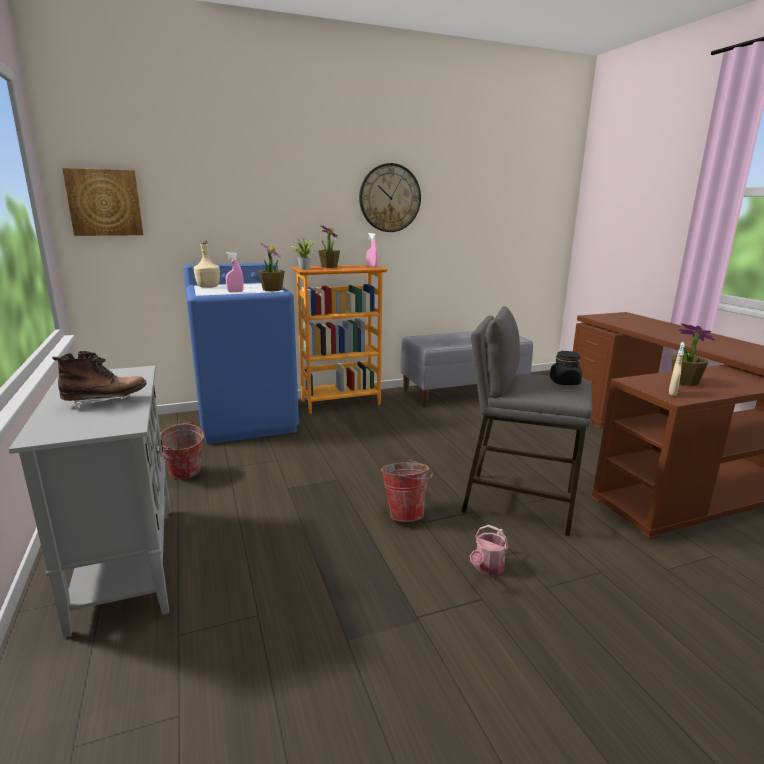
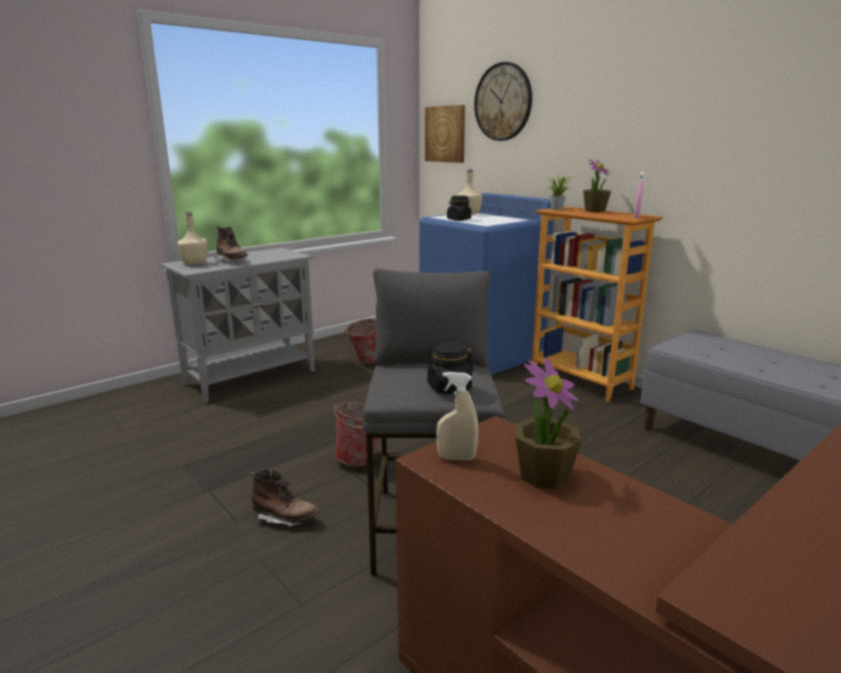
camera: 70 degrees right, 0 degrees up
(72, 423) = (195, 263): none -> beige bottle
(235, 292) = (458, 219): pink spray bottle -> black jar
(272, 290) = (487, 223): potted plant -> none
(390, 198) = (705, 123): wall clock -> wall clock (503, 102)
(487, 568) = (285, 518): watering can -> brown boot

